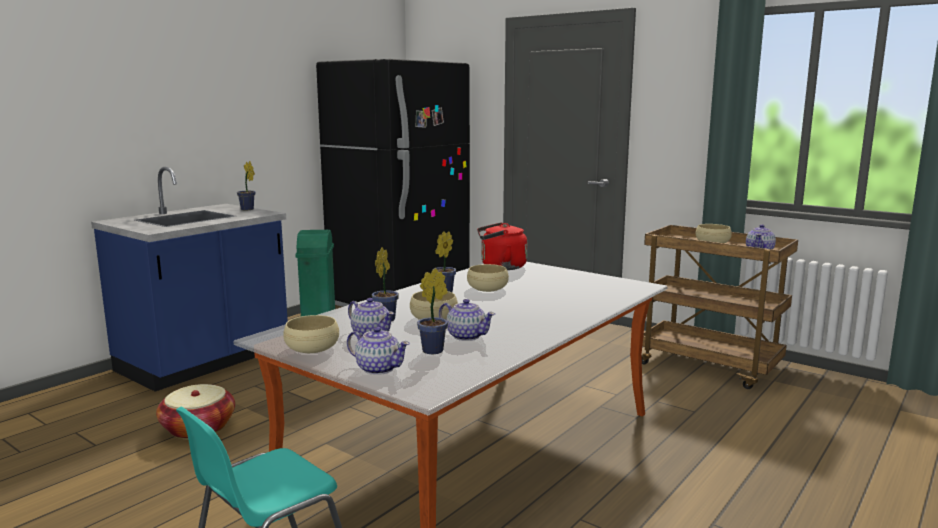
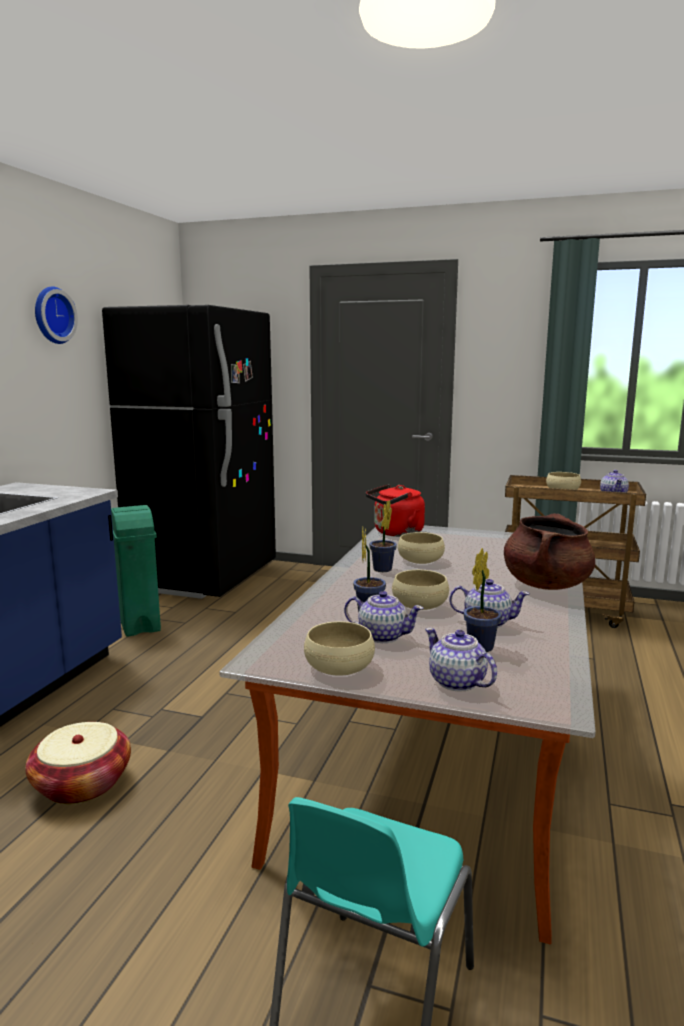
camera: 20 degrees left, 0 degrees up
(248, 209) = (60, 488): potted plant -> none
(267, 70) = (52, 315): none -> wall clock
(378, 368) = (457, 682): teapot -> teapot turned 135 degrees counterclockwise
(564, 317) = (546, 585): none -> brown cooking pot

